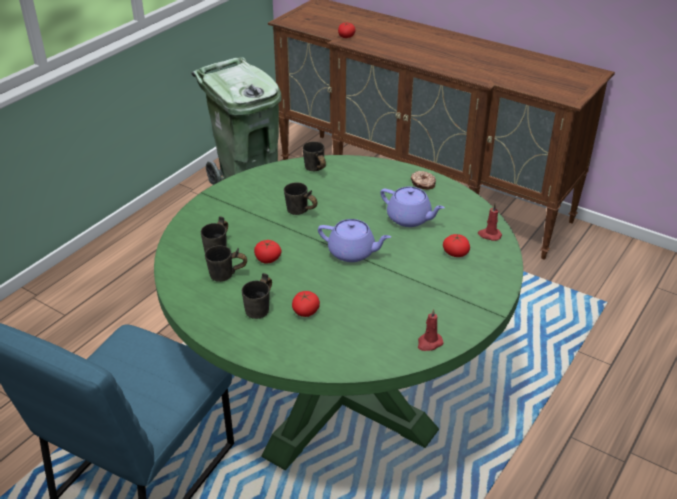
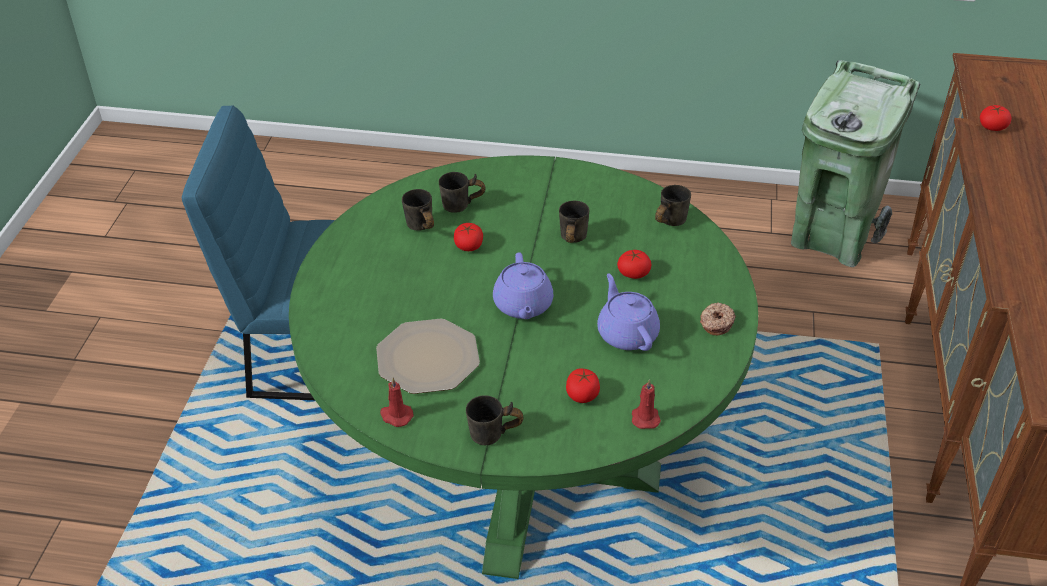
camera: 65 degrees right, 5 degrees up
(262, 309) = (382, 271): grey mug -> grey mug (493, 438)
(305, 311) = (396, 303): tomato -> tomato (633, 273)
(378, 312) = (427, 358): none -> plate
(410, 219) = (626, 333): purple teapot -> purple teapot turned 150 degrees clockwise

